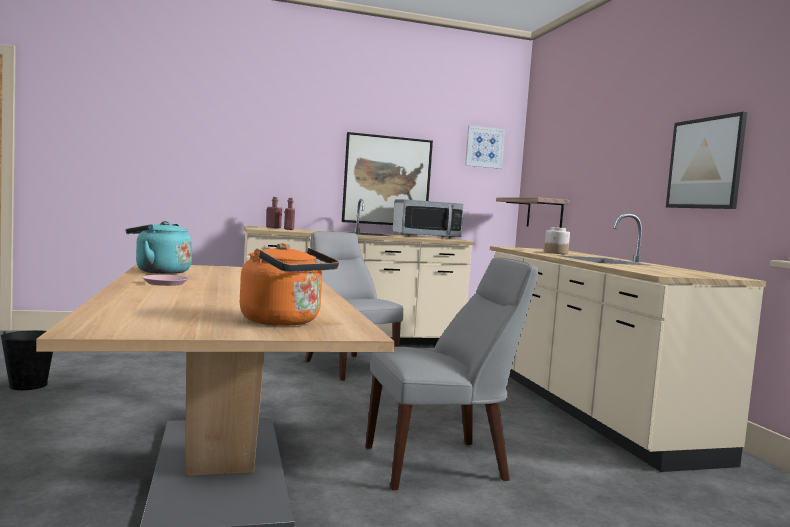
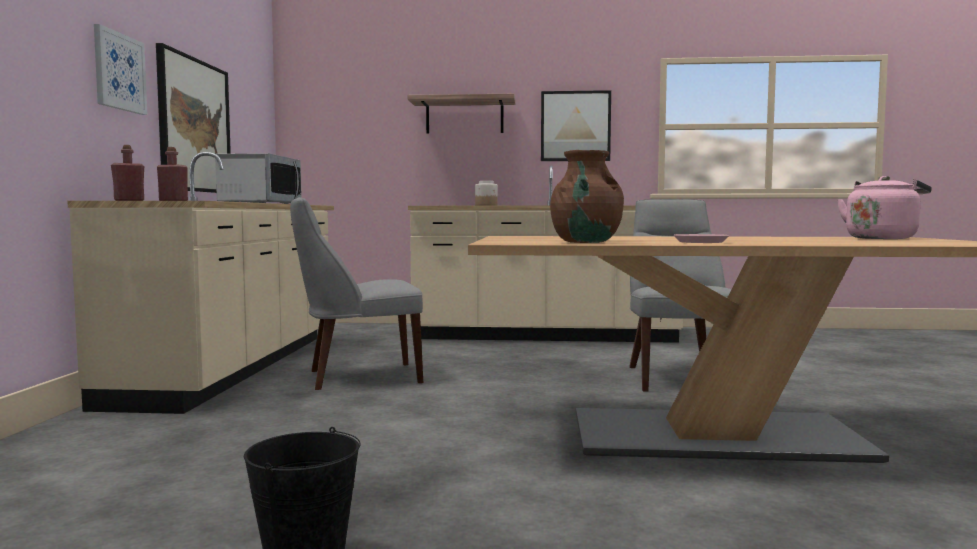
camera: 70 degrees left, 0 degrees up
(159, 271) = (585, 242): turquoise kettle -> brown vase
(285, 322) = (882, 238): orange kettle -> pink kettle
(484, 147) = (255, 89): picture -> picture (119, 72)
(544, 213) = (342, 172): shelf -> shelf (464, 117)

